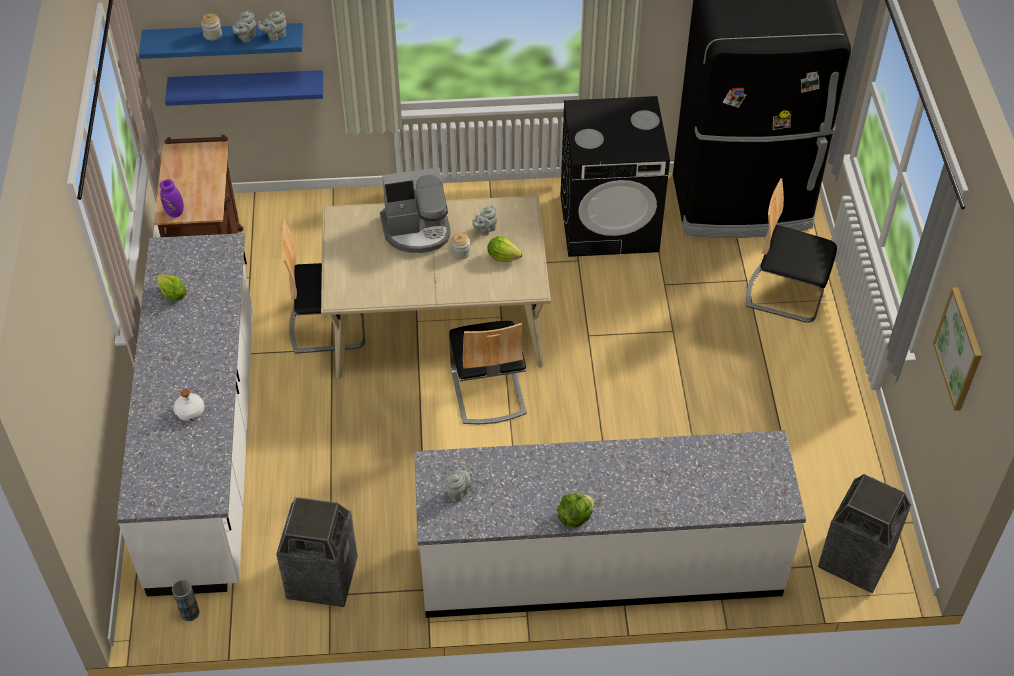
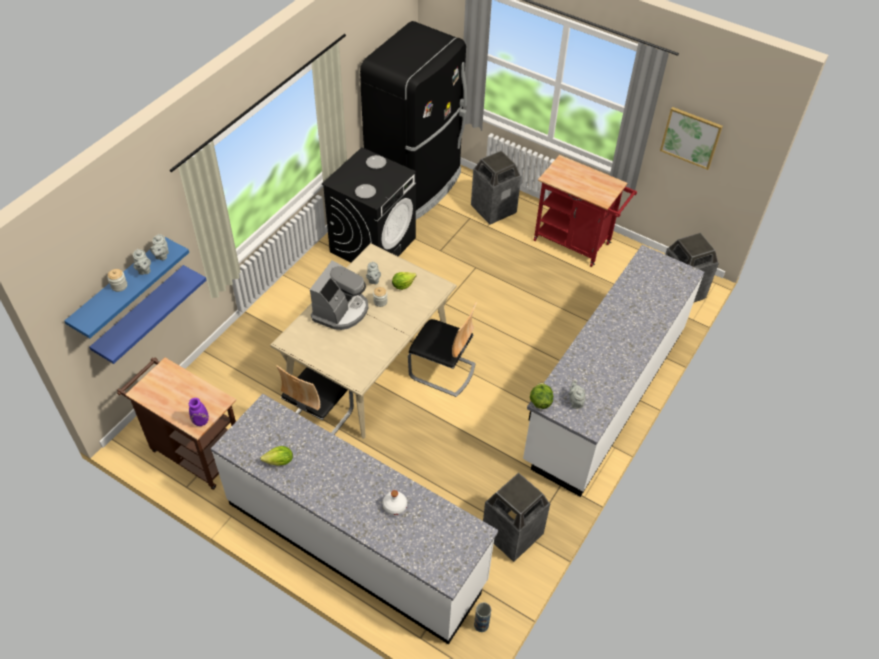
camera: 55 degrees left, 0 degrees up
(574, 517) = (633, 361): lettuce -> lettuce (540, 402)
(786, 293) = (493, 209): chair -> trash can
(819, 405) = (576, 244): none -> red cart

